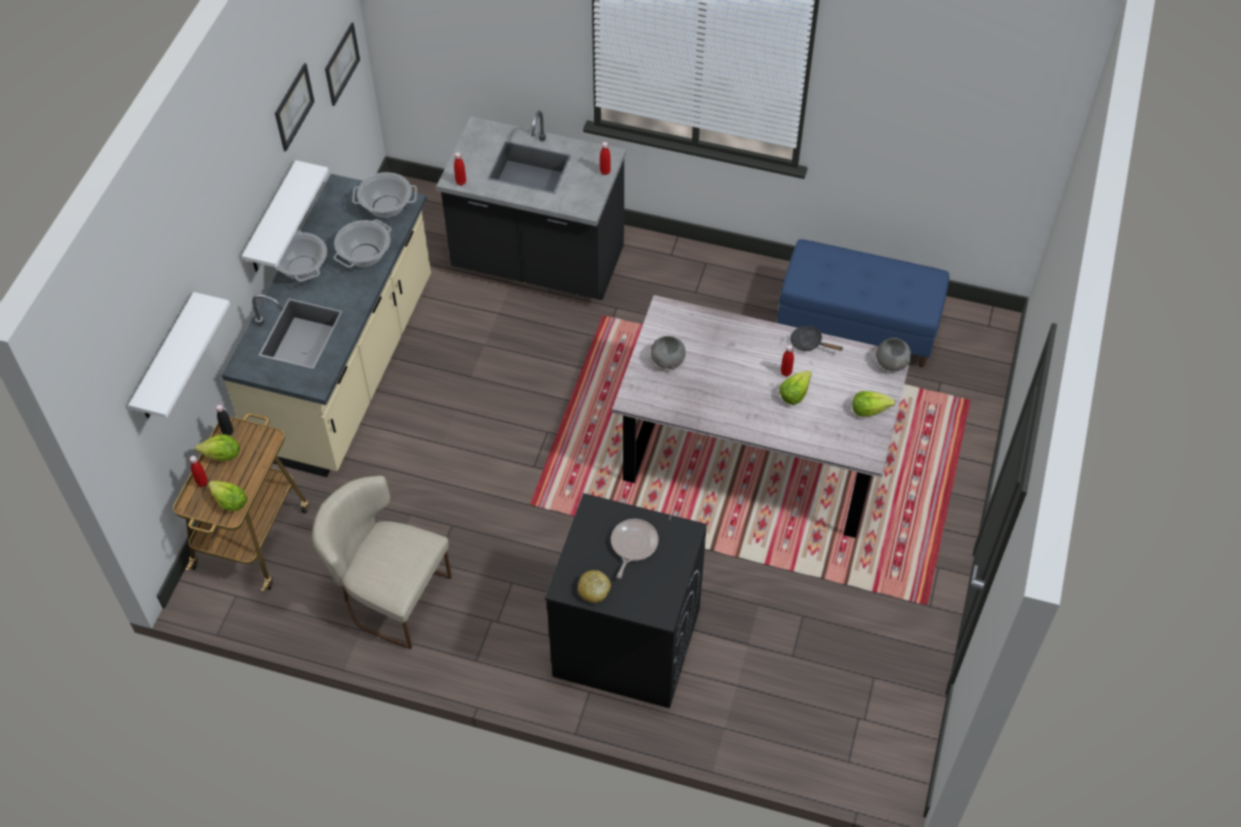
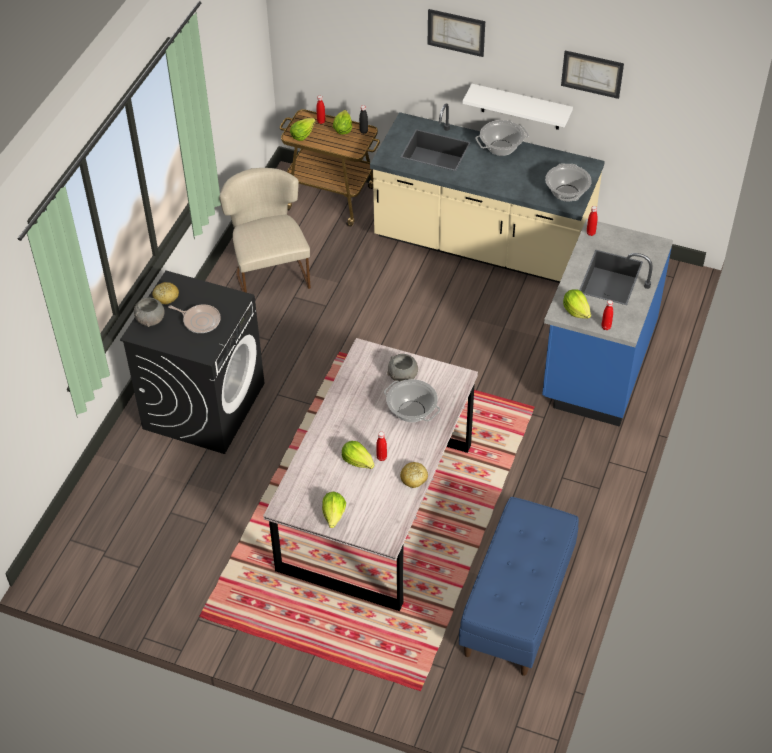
camera: 95 degrees right, 5 degrees down
(166, 360) = (359, 41): white shelf -> none
(341, 63) = (676, 120): picture -> picture (456, 32)
(365, 255) = (513, 181): cooking pot -> cooking pot (412, 411)
(389, 596) = (269, 271): beige chair -> beige chair turned 45 degrees counterclockwise
(537, 262) = (597, 364): black counter -> blue counter
(583, 195) = (576, 311): none -> lettuce
(809, 343) = (414, 478): black frying pan -> bread
(891, 362) = (385, 539): grey bowl -> grey bowl (151, 319)

